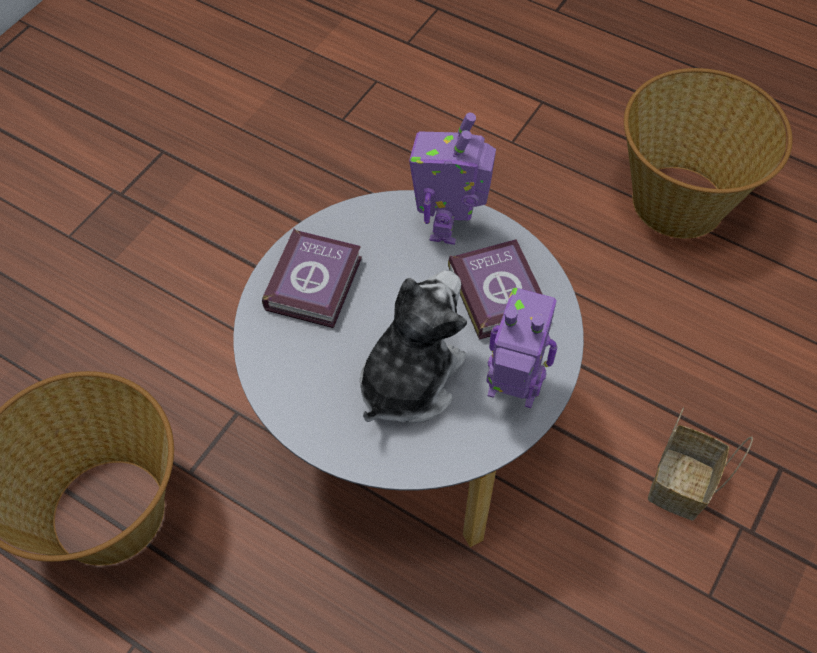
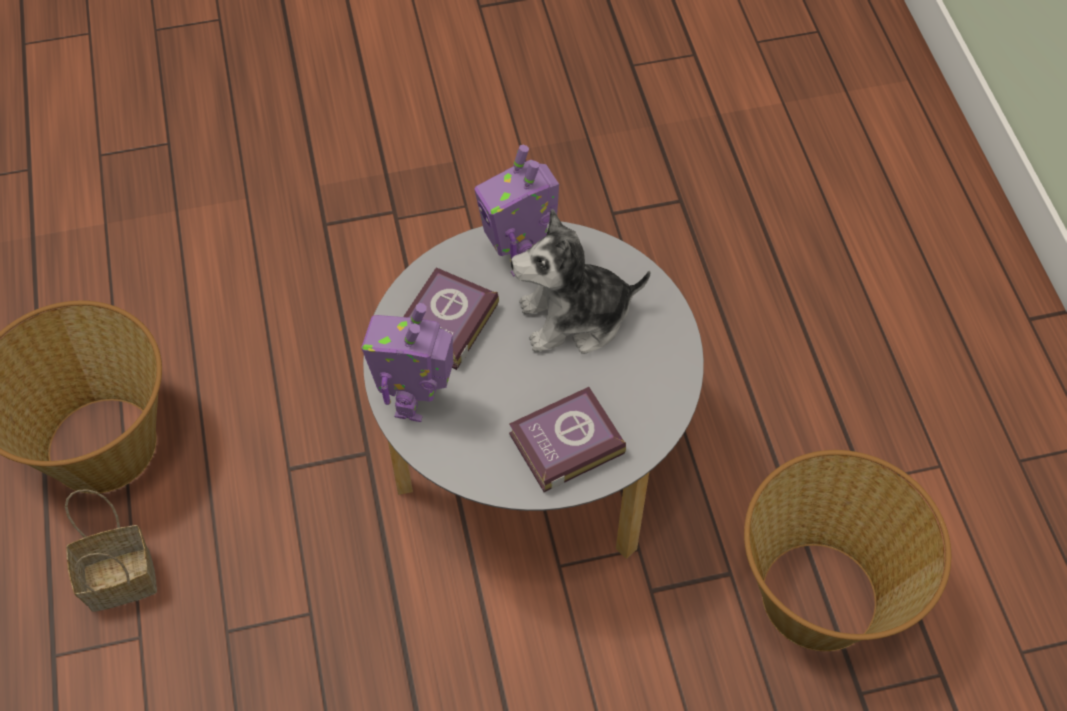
camera: 135 degrees left, 0 degrees up
(449, 227) = (416, 401): toy robot -> toy robot turned 135 degrees clockwise
(681, 486) = (400, 267): basket -> basket (122, 577)

